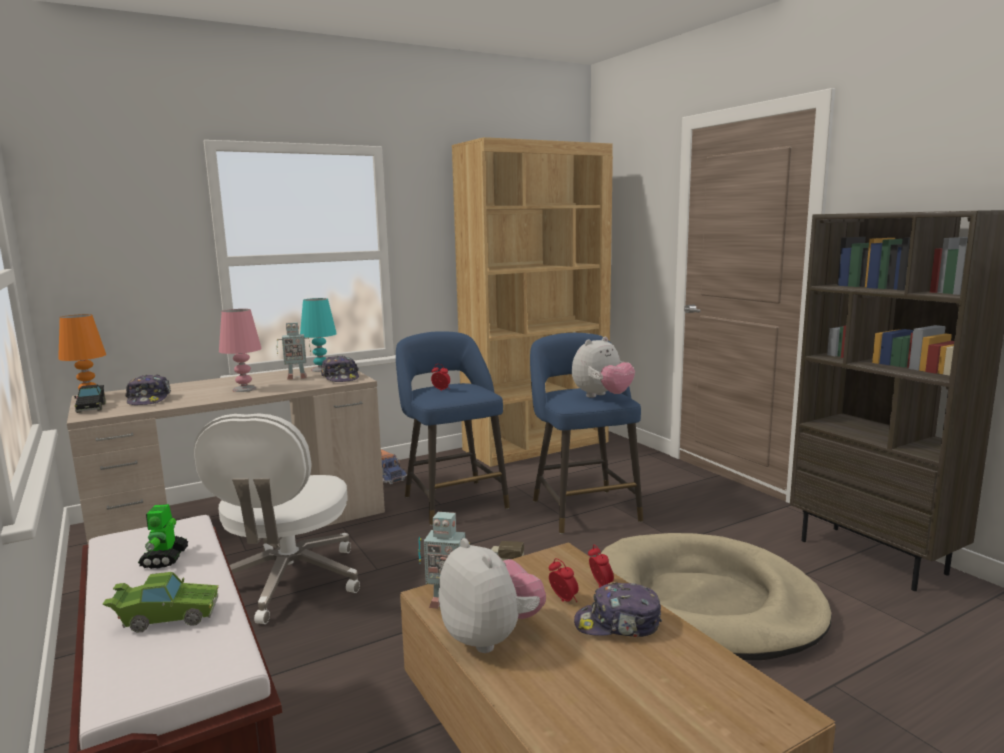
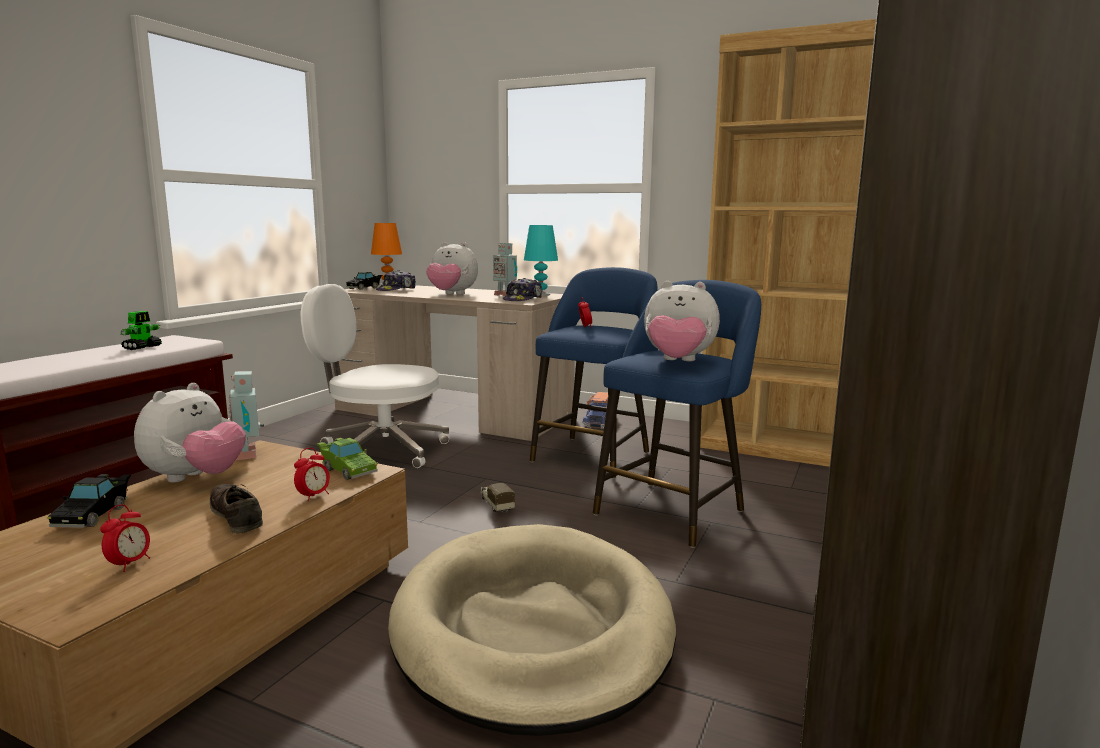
camera: 55 degrees right, 0 degrees up
(164, 559) = (142, 347): toy robot -> toy robot turned 150 degrees clockwise
(166, 617) = (55, 361): green toy car -> green toy car (347, 470)
(244, 389) = (452, 294): pink table lamp -> plush toy
(289, 583) = (380, 450): white office chair -> white office chair turned 45 degrees clockwise
(549, 702) = (94, 514): none -> black toy car
(563, 600) = (274, 488): alarm clock -> alarm clock (129, 564)
(618, 624) = (237, 516): cap -> brown shoe

